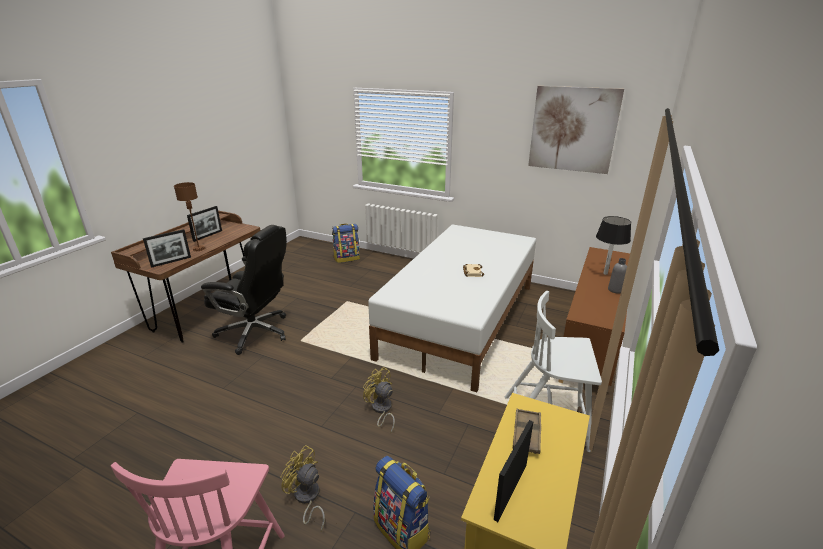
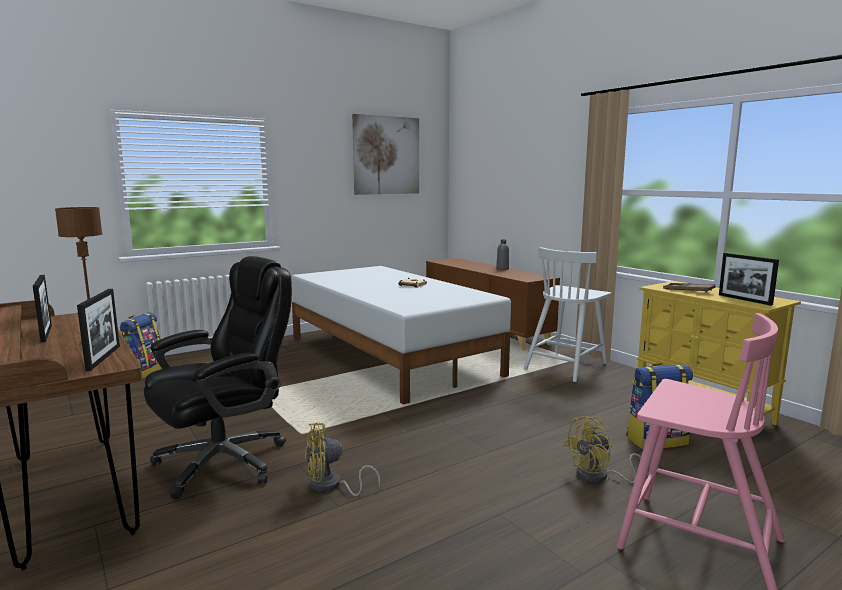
camera: 60 degrees left, 15 degrees down
(381, 410) = (494, 417): yellow fan -> yellow fan (331, 486)
(605, 274) = (475, 266): black table lamp -> none

